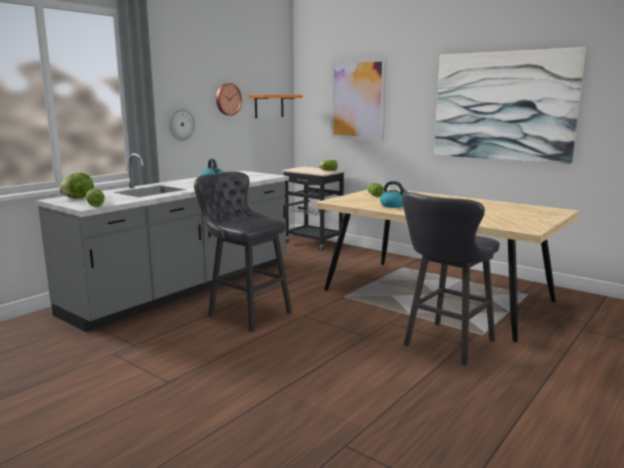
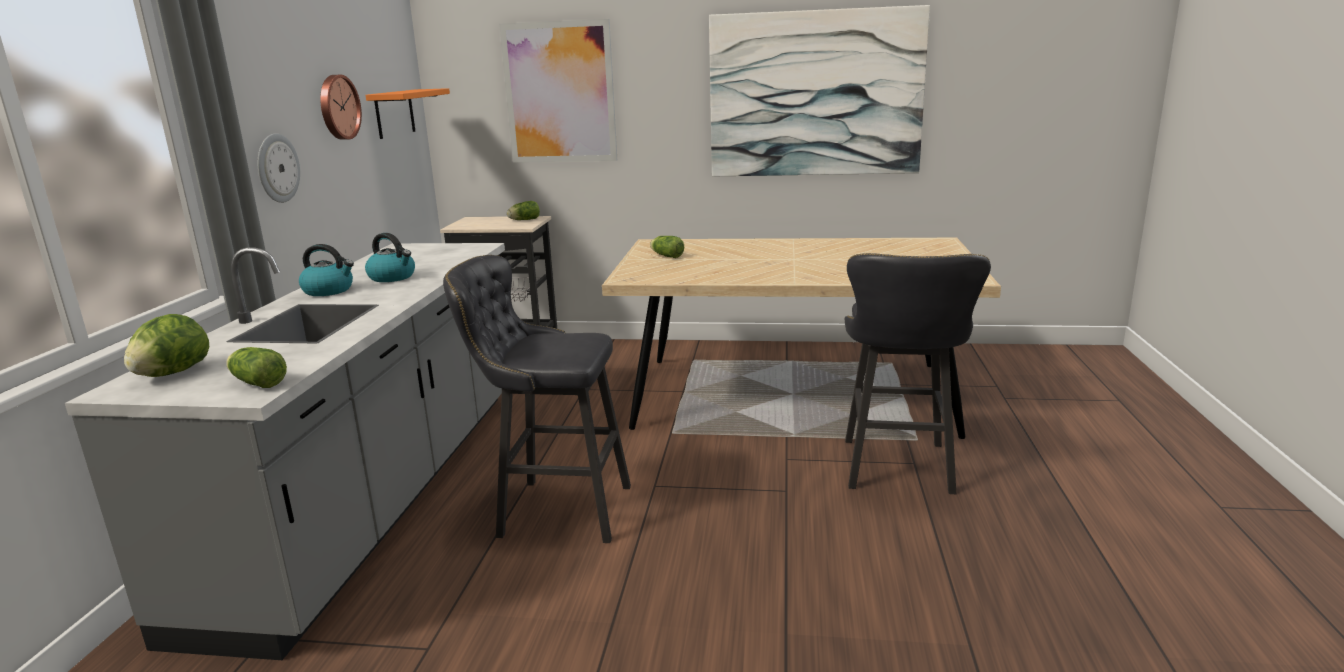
camera: 30 degrees left, 5 degrees up
(393, 205) = (732, 271): kettle -> kettle (329, 290)

